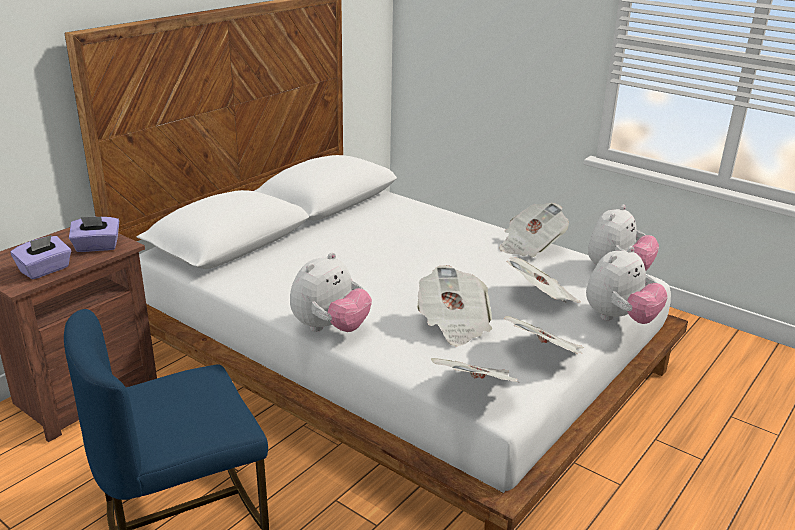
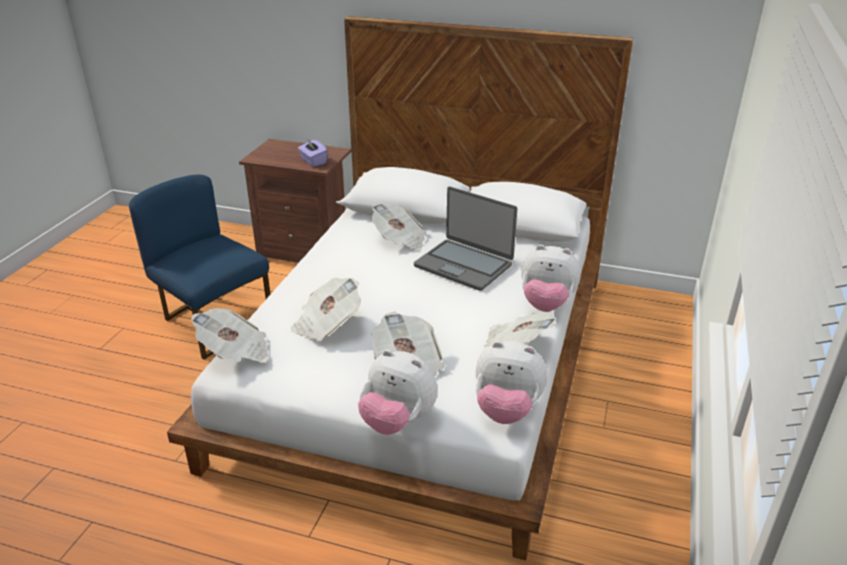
camera: 70 degrees right, 5 degrees up
(45, 270) = (274, 158): purple tissue box -> none
(330, 328) = (301, 276): plush toy -> plush toy (546, 304)
(384, 239) = (464, 265): none -> laptop
(544, 354) = (307, 381): newspaper -> newspaper (400, 240)

